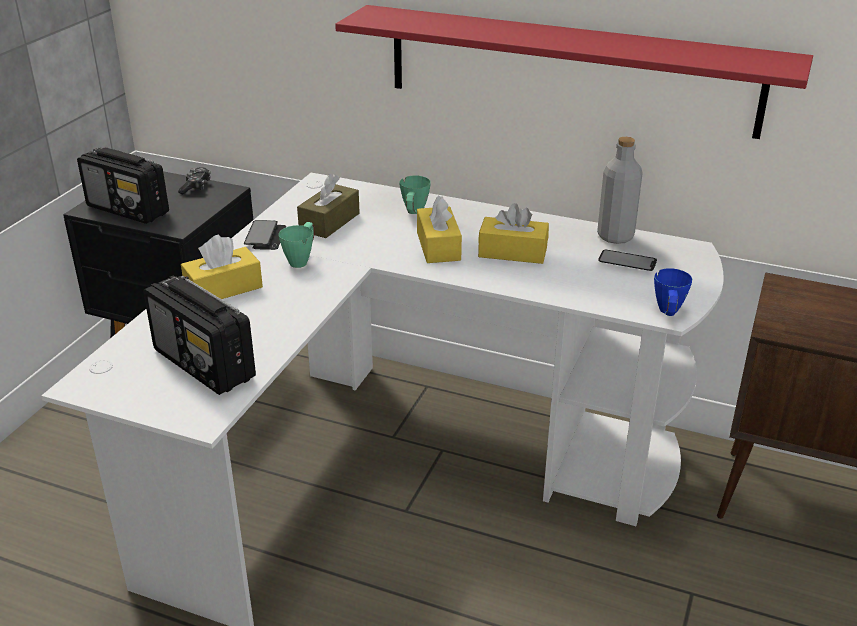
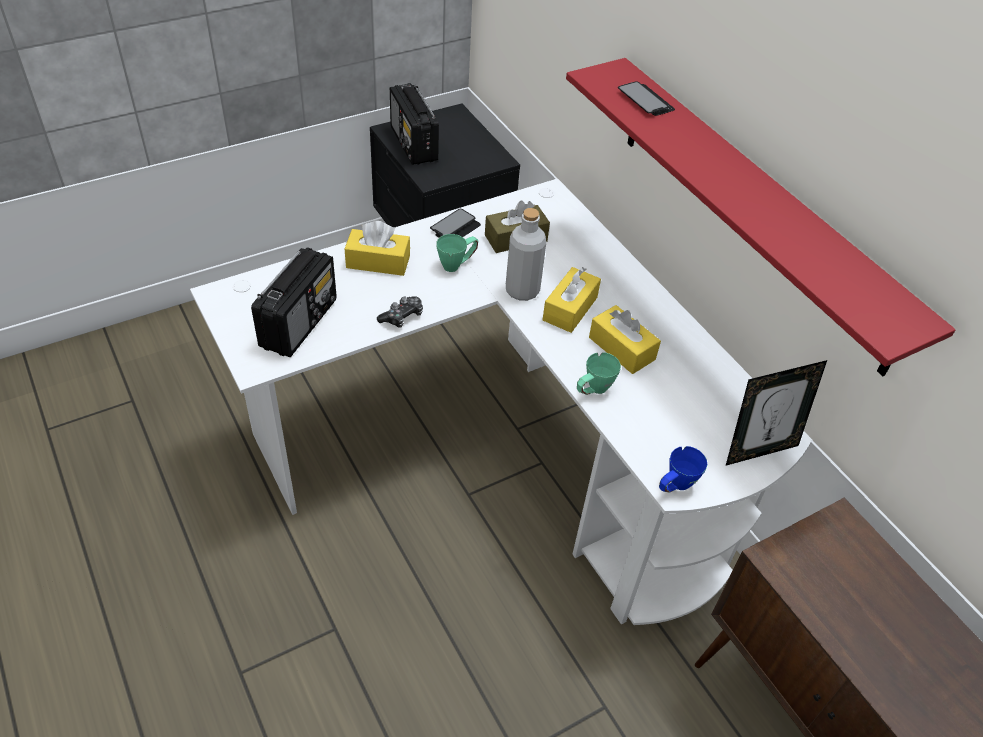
camera: 35 degrees right, 15 degrees up
(196, 187) = (481, 144): game controller -> game controller (402, 317)
(204, 365) = (299, 323): radio -> radio turned 150 degrees counterclockwise
(414, 213) = (589, 264): green mug -> green mug (593, 391)
(615, 236) = (730, 382): grey bottle -> grey bottle (522, 290)
(627, 262) = (706, 415): phone -> phone (645, 100)
(689, 264) = (758, 450): none -> picture frame

